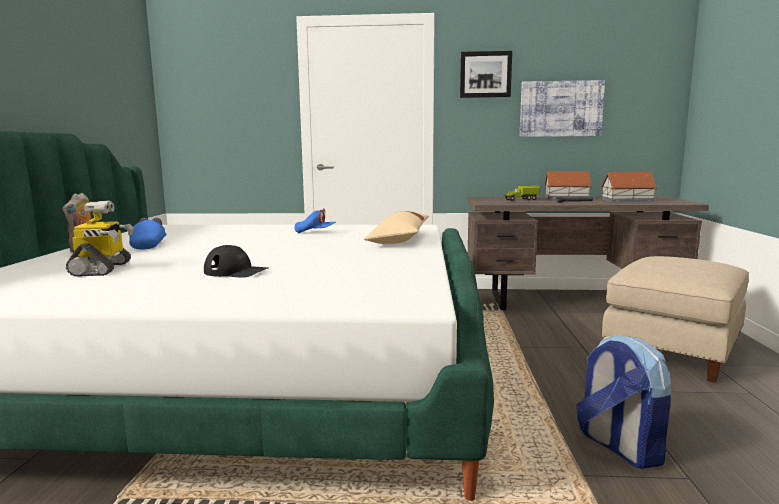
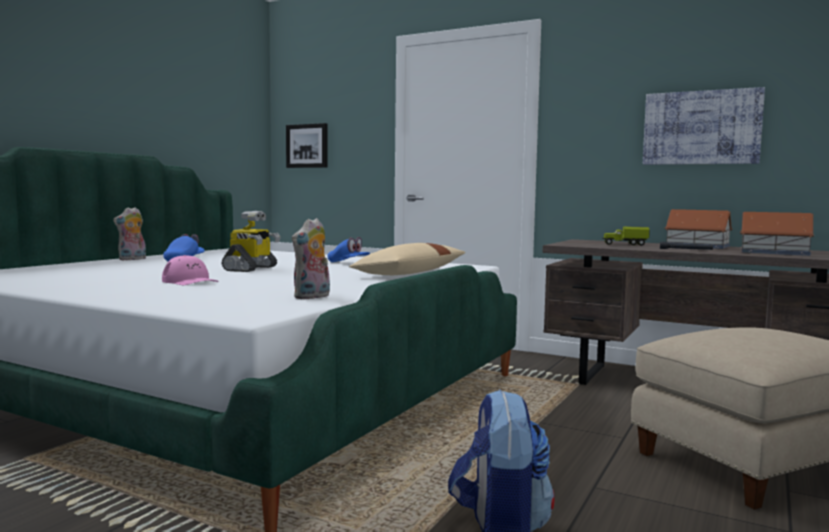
camera: 25 degrees right, 5 degrees down
(102, 269) = (106, 271): toy robot -> toy robot (251, 269)
(236, 271) = (190, 281): black cap -> pink cap
(400, 275) = (312, 297): none -> plush toy
(485, 74) = (600, 88): picture -> picture (307, 146)

